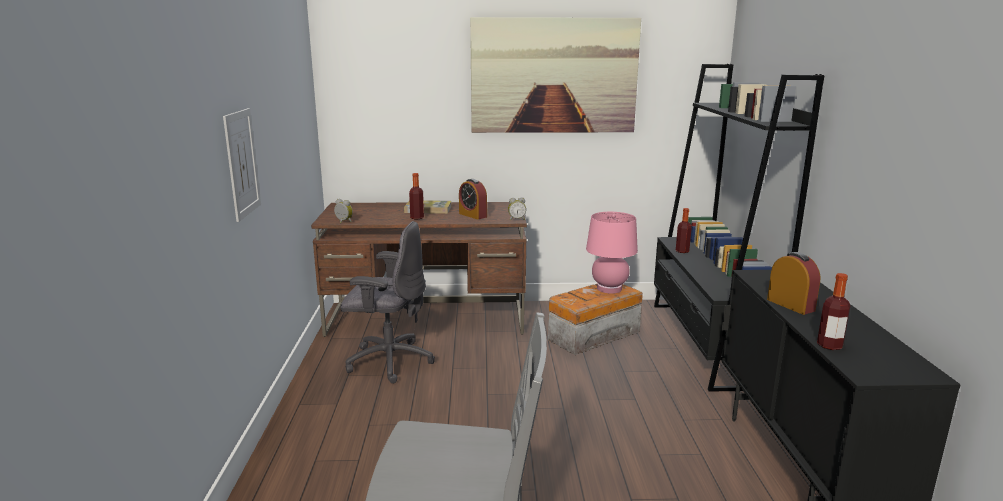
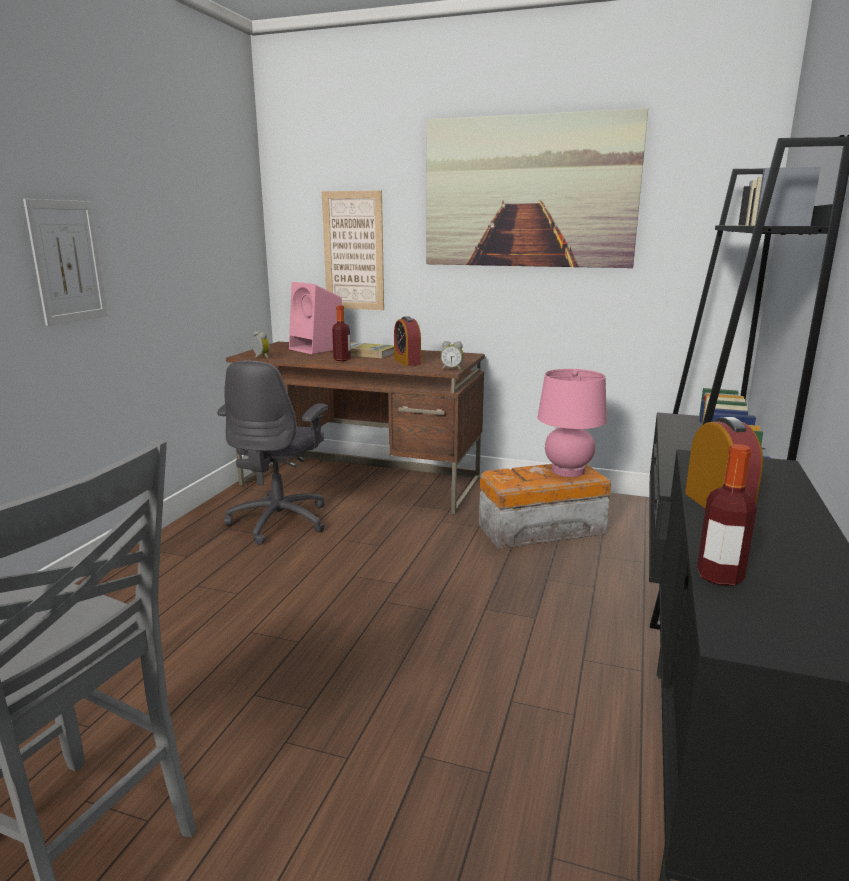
camera: 20 degrees right, 0 degrees up
(380, 208) = (317, 349): none -> pink speaker
(388, 361) = (280, 521): grey office chair -> grey office chair turned 75 degrees clockwise
(404, 122) = (353, 251): none -> picture
(682, 251) = (674, 431): bottle -> none

